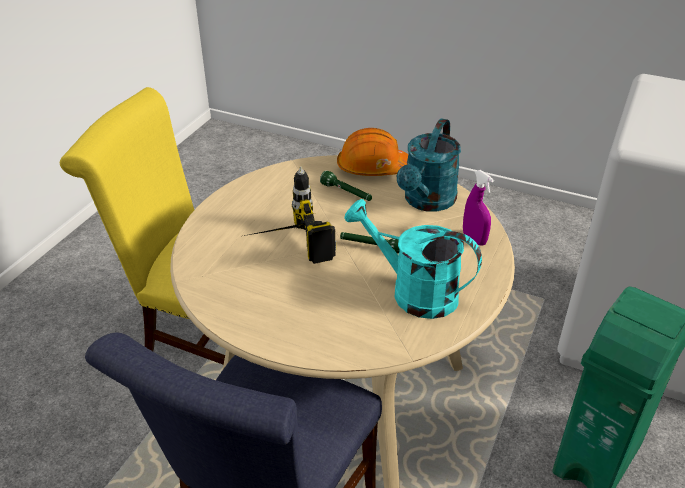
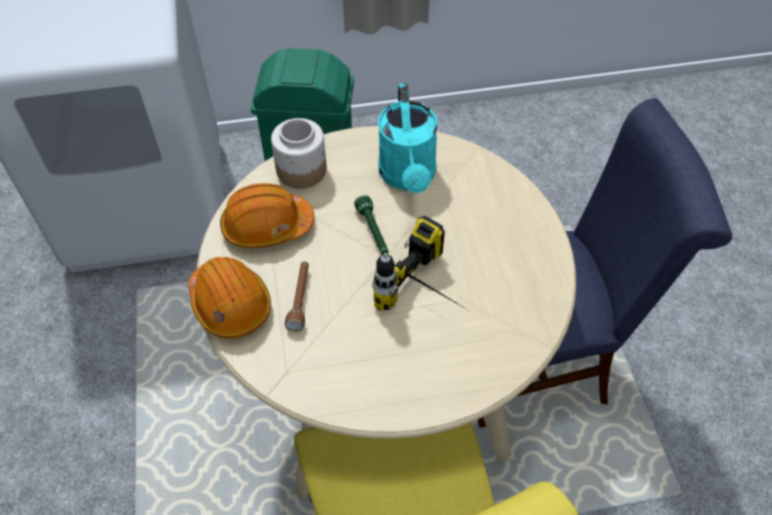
camera: 125 degrees left, 15 degrees up
(346, 193) = (300, 299): green flashlight -> brown flashlight
(427, 202) = (267, 226): turquoise watering can -> orange hard hat
(474, 238) = (302, 170): purple spray bottle -> jar

